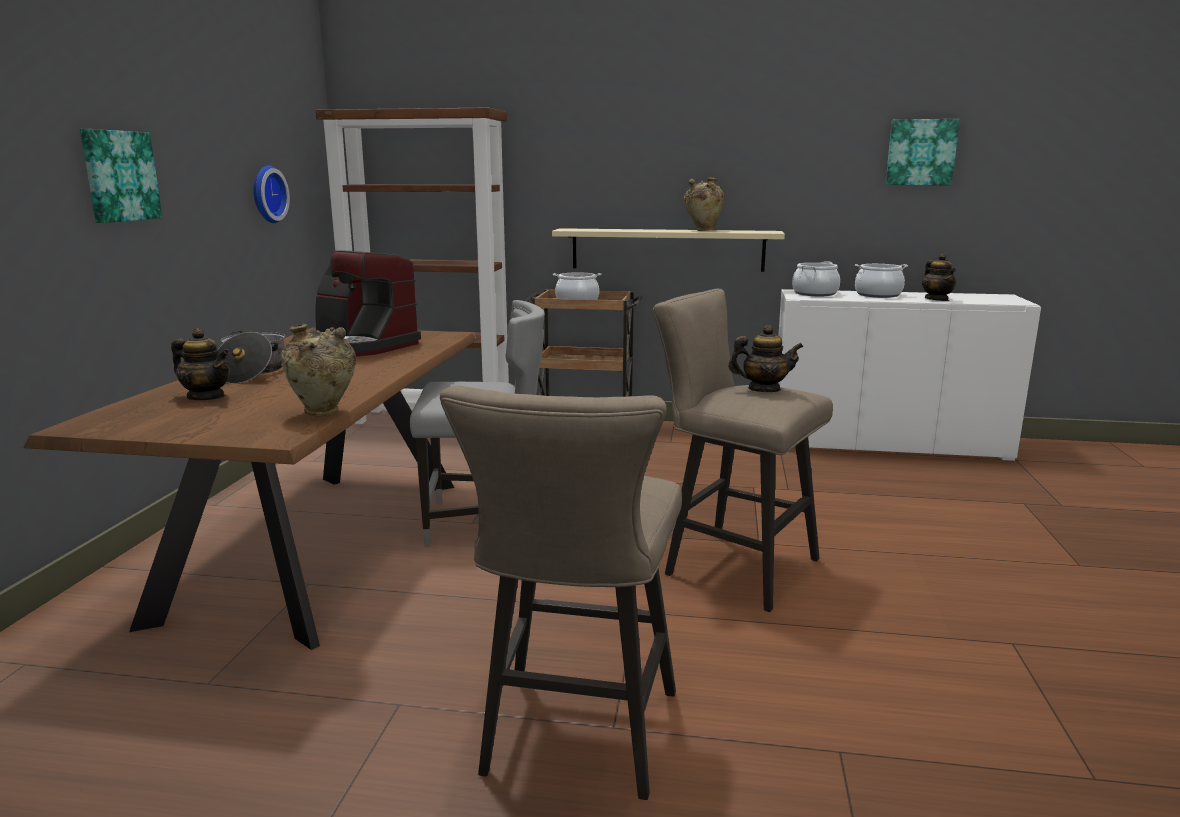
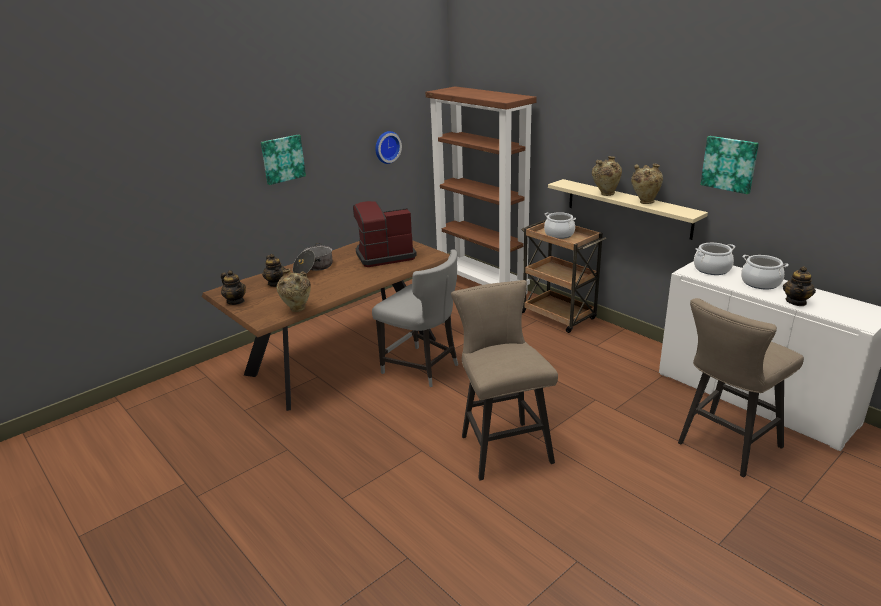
camera: 40 degrees right, 10 degrees up
(361, 345) = (384, 255): coffee machine -> coffee machine turned 90 degrees clockwise
(575, 741) = (322, 496): beige stool -> beige stool (724, 447)
(643, 230) = (605, 194): none -> beige vase
(763, 389) = (512, 355): teapot -> teapot (235, 301)
(921, 152) = (827, 170): picture -> picture (729, 164)

